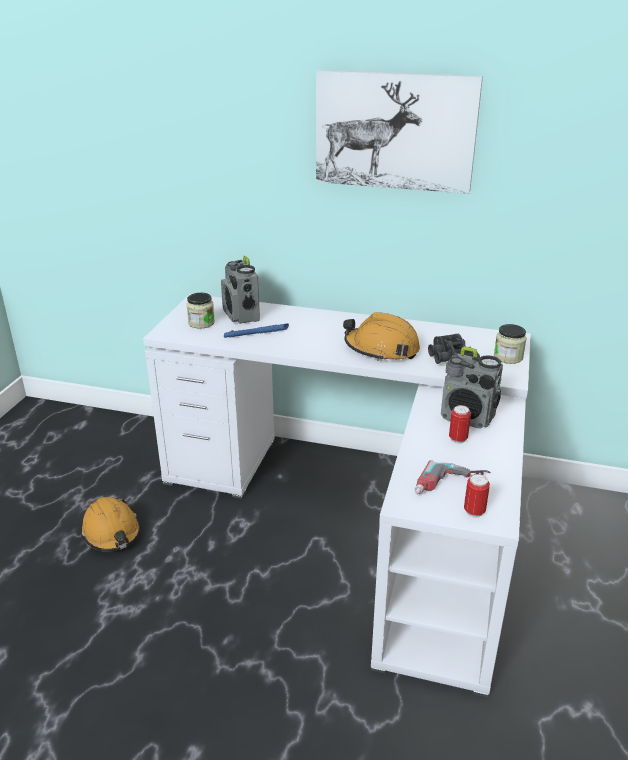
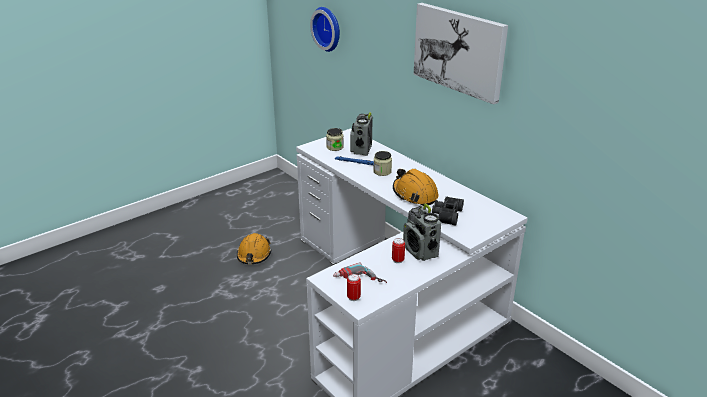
camera: 35 degrees right, 0 degrees up
(120, 146) = (328, 28): none -> wall clock
(508, 357) = (487, 226): jar -> jar (382, 171)

